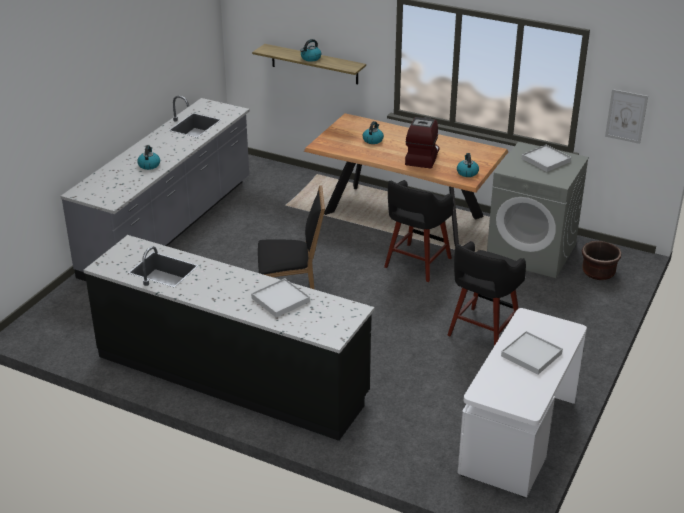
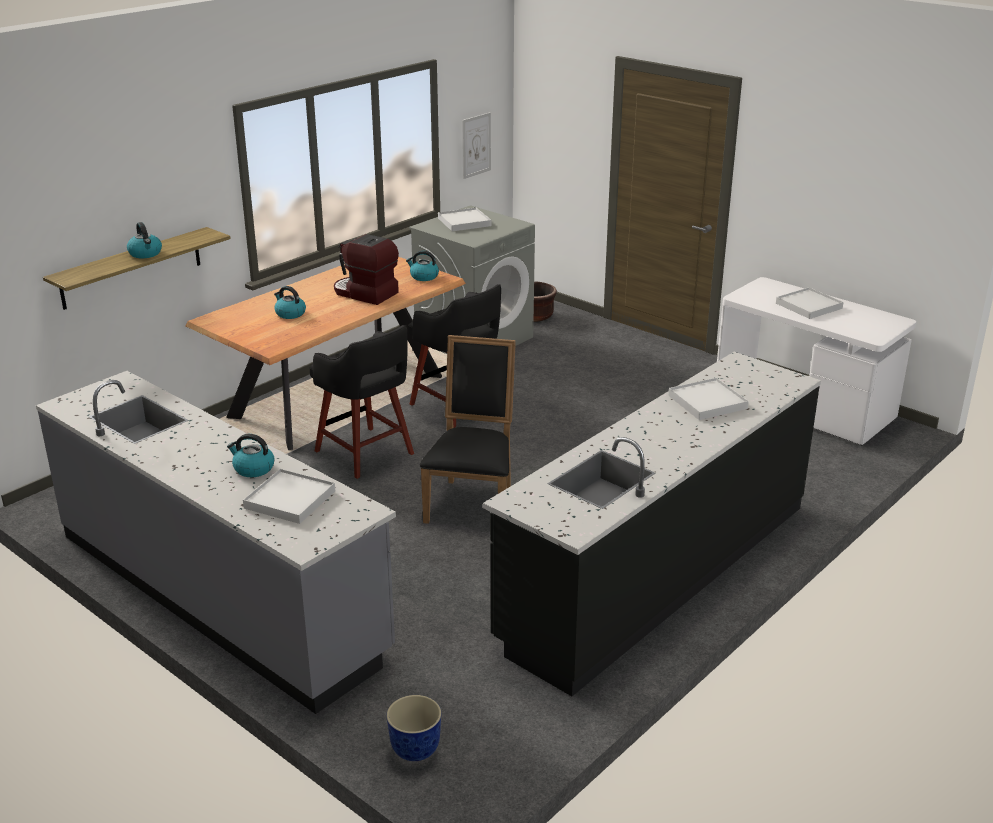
camera: 75 degrees left, 5 degrees down
(51, 312) = (414, 750): none -> planter
(120, 181) = (290, 499): none -> white tray
(482, 331) = (616, 392): black stool -> black stool (366, 454)

